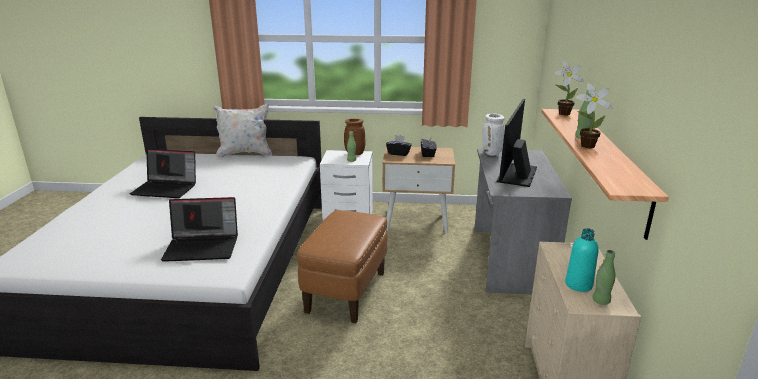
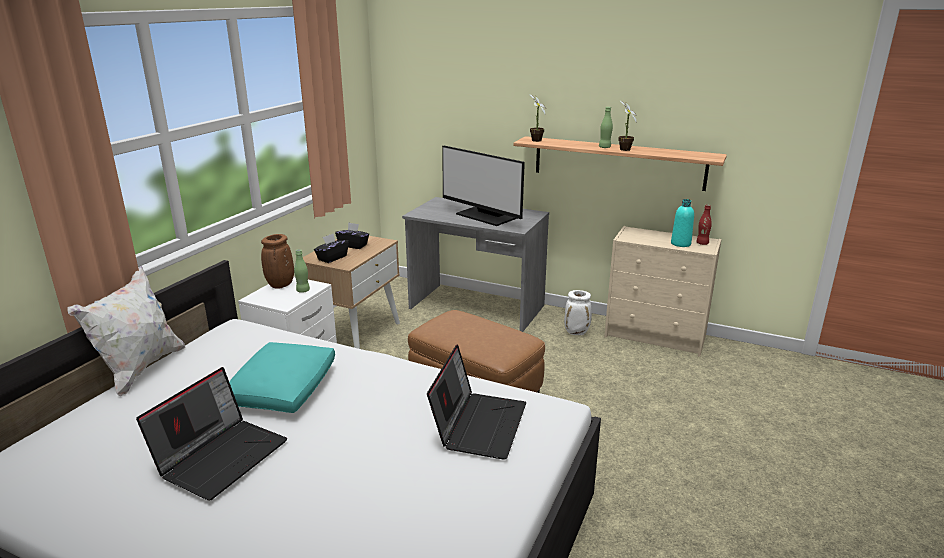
camera: 70 degrees left, 0 degrees up
(234, 186) = (283, 389): none -> turquoise pillow
(492, 153) = (424, 213): white vase -> white vase (577, 332)
(601, 301) = (702, 243): green bottle -> red bottle

